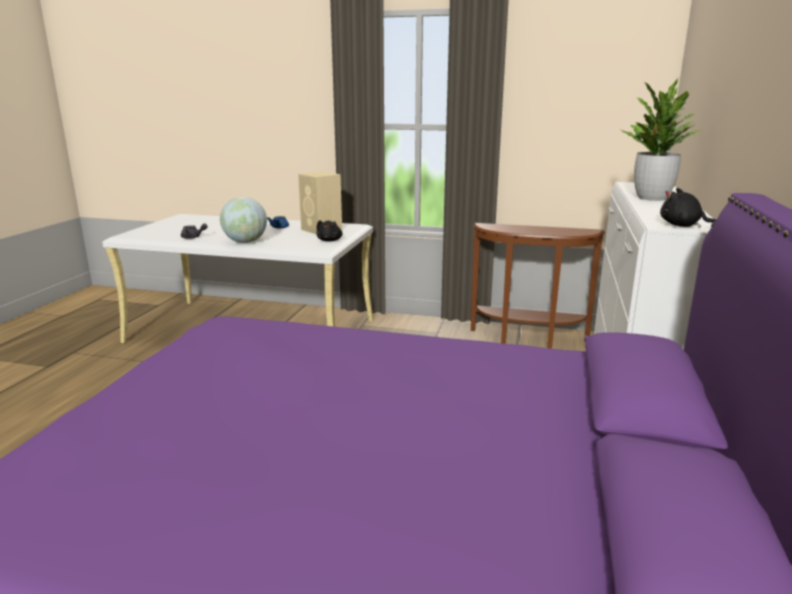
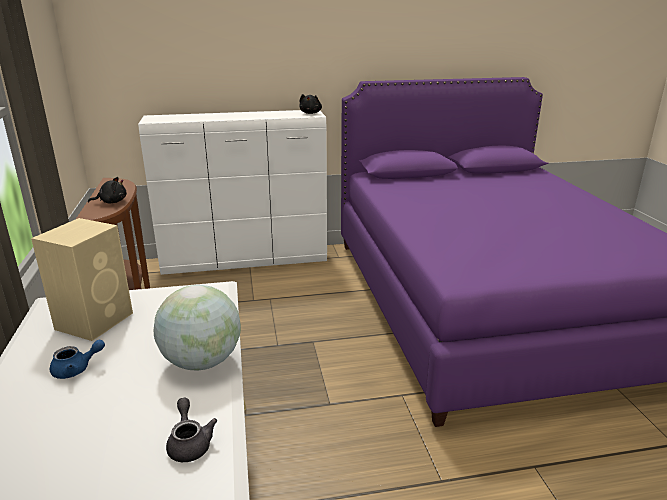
camera: 115 degrees left, 5 degrees up
(330, 240) = (166, 295): black plush toy -> black plush toy (111, 202)
(651, 198) = (222, 117): potted plant -> none

